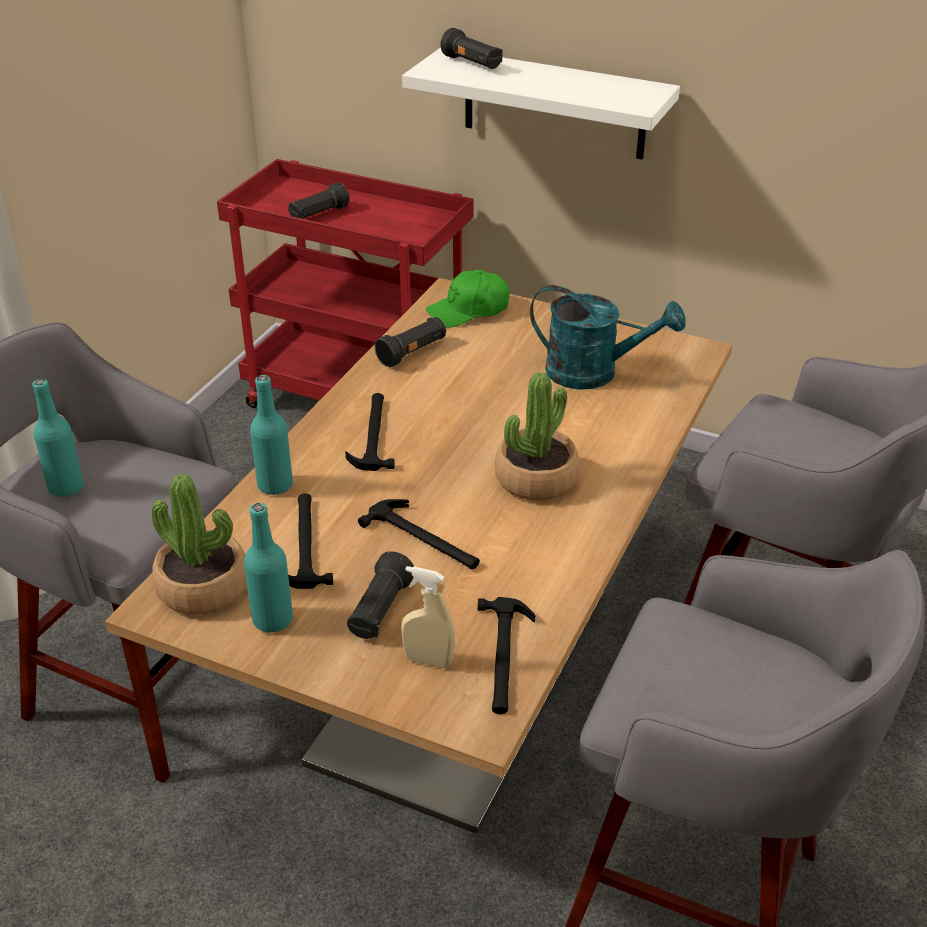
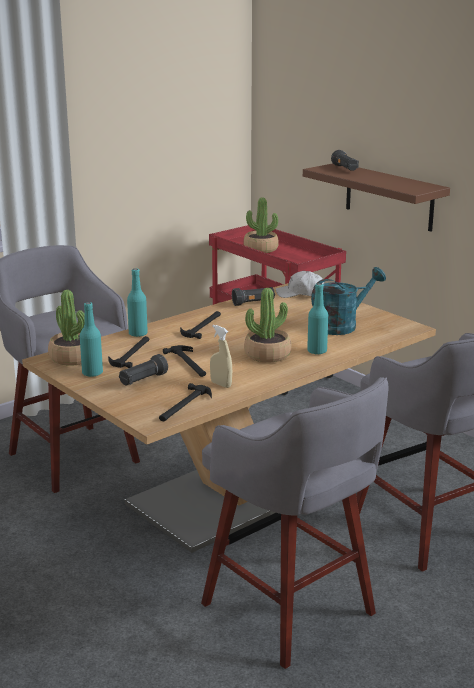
camera: 25 degrees right, 15 degrees down
(66, 487) = (48, 320): turquoise bottle -> turquoise bottle (317, 351)
(318, 214) = (260, 249): black flashlight -> potted plant
(428, 661) = (148, 399): beige spray bottle -> beige spray bottle (221, 384)
(469, 311) = (300, 293): green cap -> white cap
(554, 104) = (389, 197): white shelf -> brown shelf
(594, 373) = (342, 326): turquoise watering can -> turquoise watering can turned 75 degrees counterclockwise

